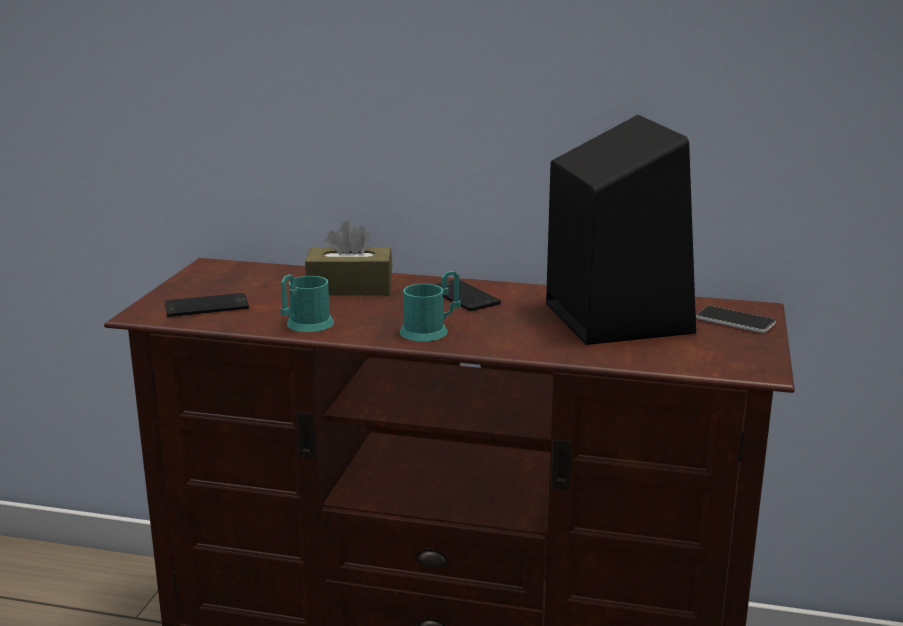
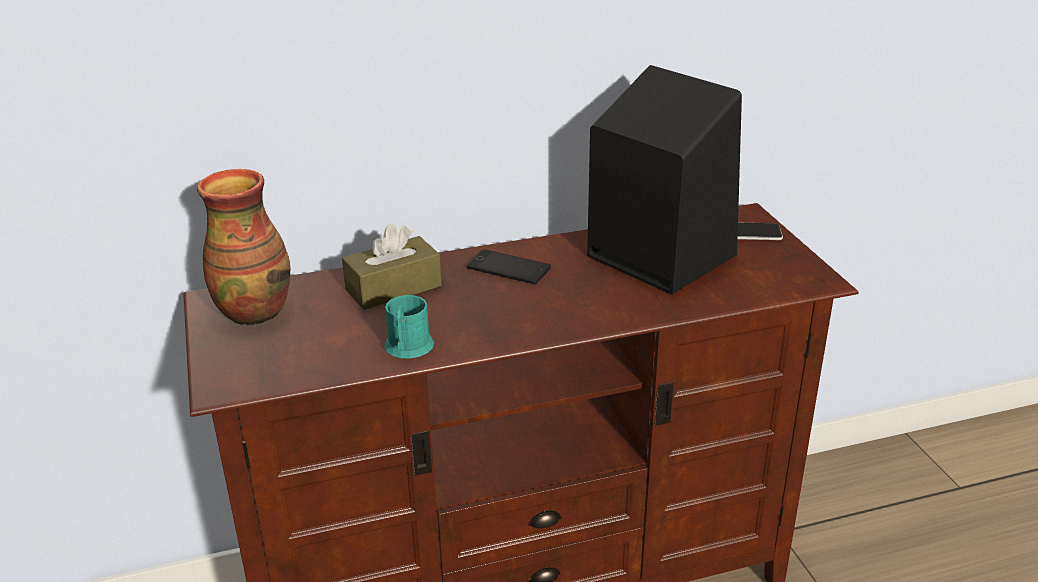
camera: 30 degrees left, 10 degrees up
(207, 306) = (279, 355): phone -> none
(228, 278) = (254, 311): none -> vase
(430, 330) = (528, 318): turquoise mug -> none

